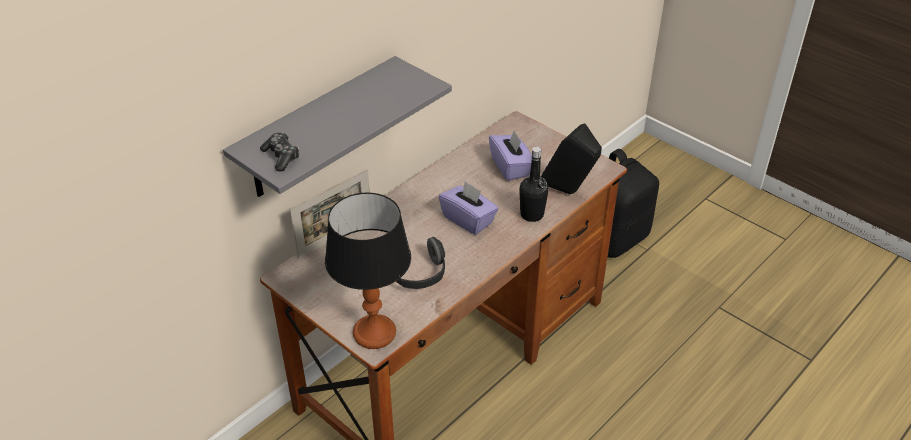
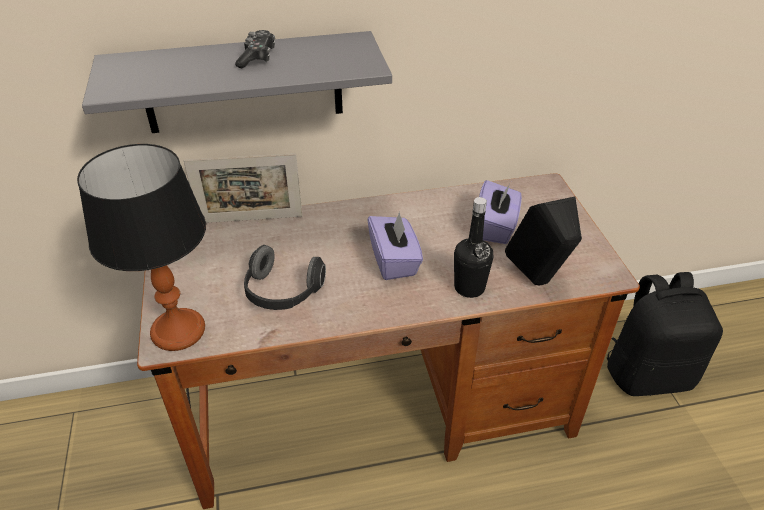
camera: 35 degrees right, 0 degrees up
(281, 157) = (128, 79): game controller -> game controller (257, 57)

